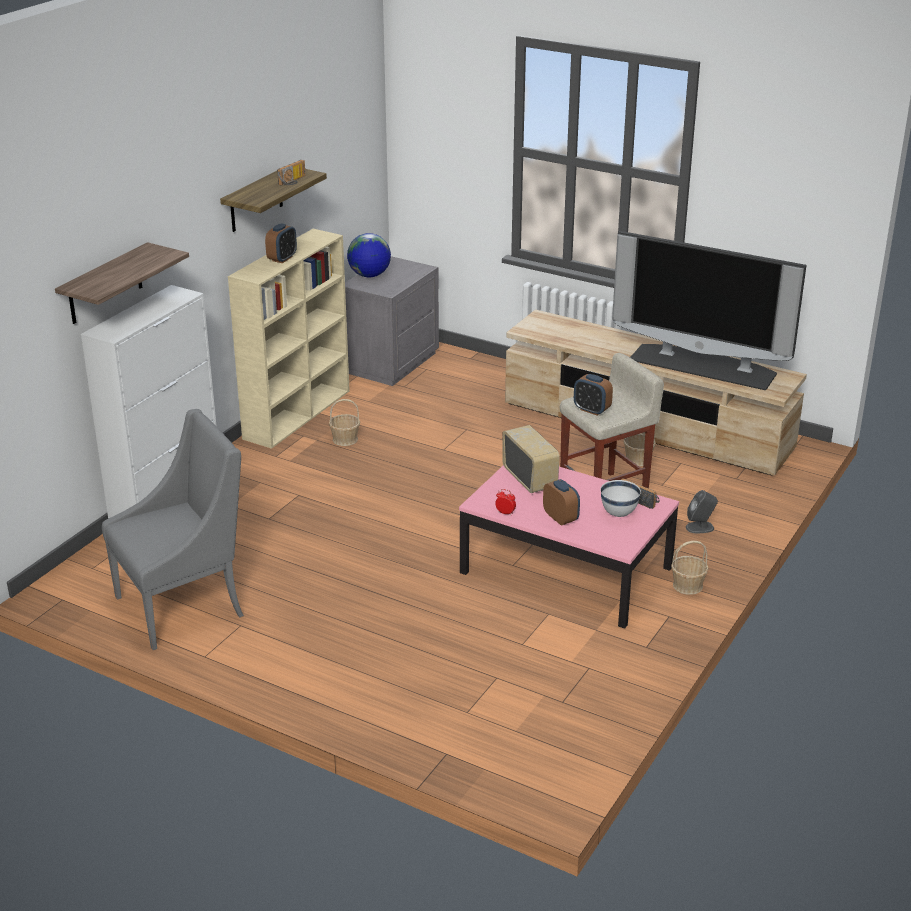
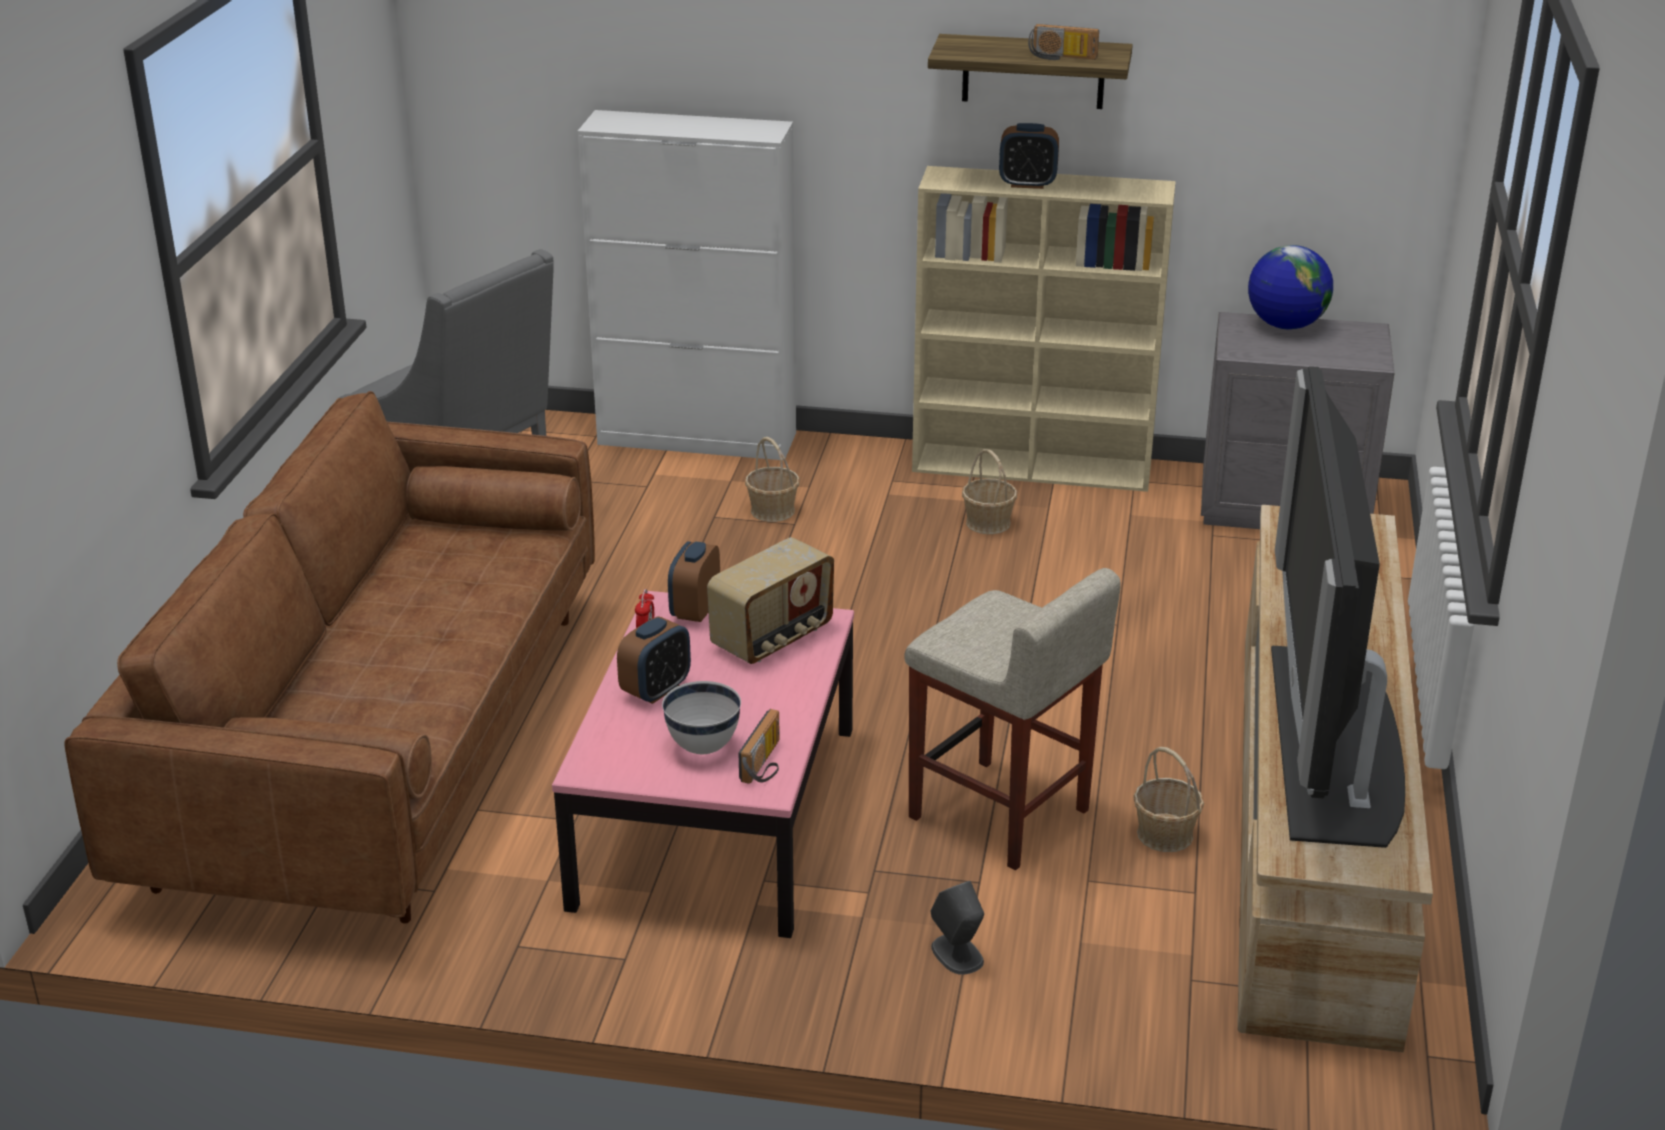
camera: 70 degrees right, 0 degrees up
(105, 284) = (660, 62): shelf -> none
(439, 671) = (379, 745): none -> brown sofa
(591, 410) = (974, 623): alarm clock -> alarm clock (695, 610)
(688, 585) = (738, 968): basket -> basket (772, 511)

